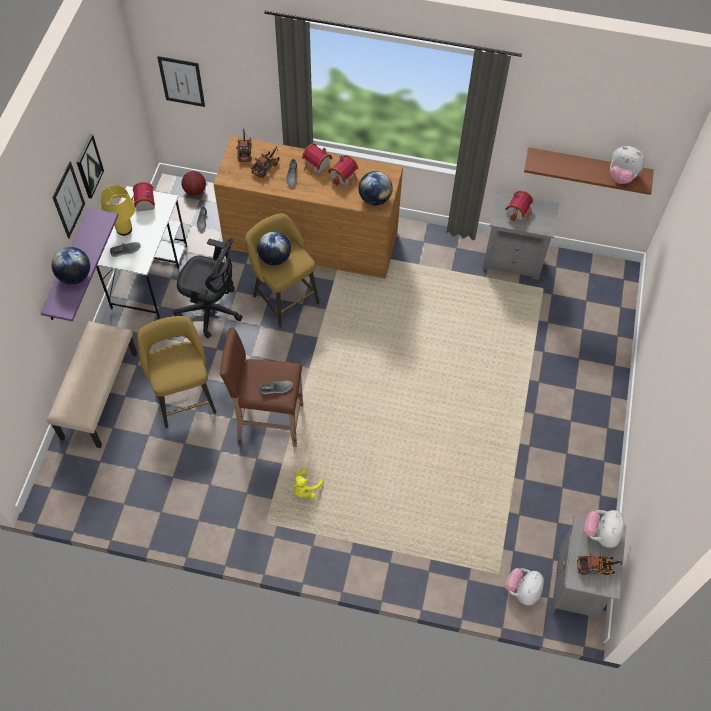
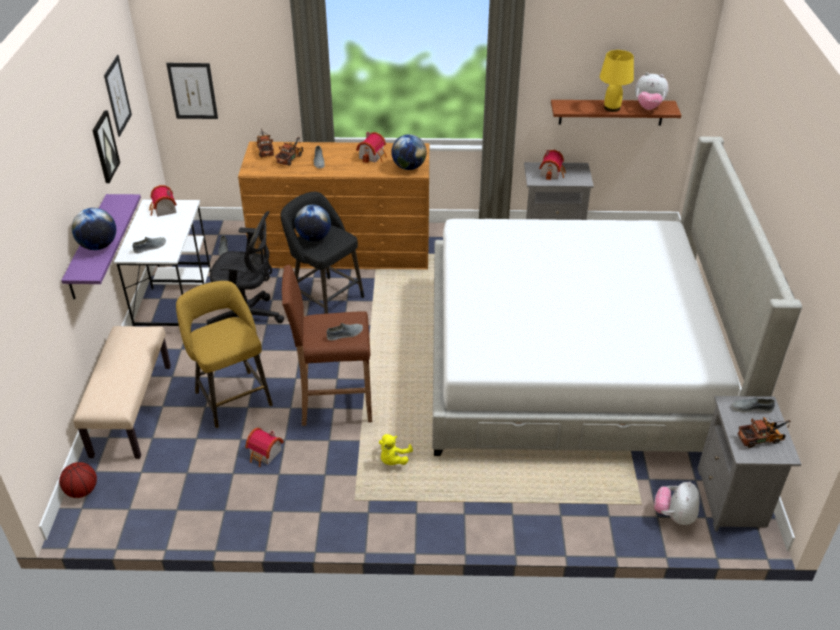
camera: 10 degrees left, 20 degrees down
(68, 200) = (86, 168): picture -> picture (117, 95)
(124, 229) = (146, 231): yellow table lamp -> yellow table lamp (612, 108)
(194, 191) = (211, 228): basketball -> basketball (81, 491)
(283, 297) = (325, 297): yellow stool -> black stool
(316, 165) = (342, 152): toy house -> toy house (265, 454)
(489, 413) = (574, 361): none -> bed
(601, 534) = (751, 408): plush toy -> grey shoe

